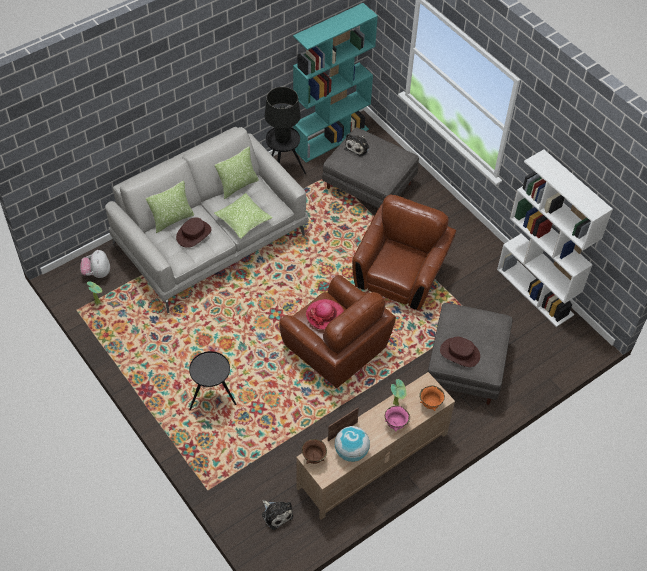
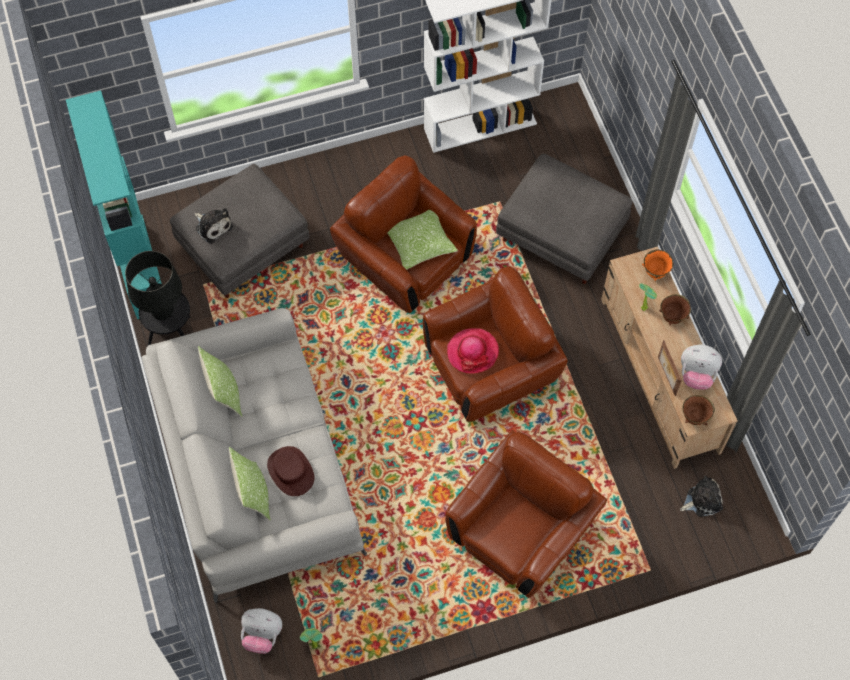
camera: 70 degrees left, 10 degrees up
(213, 399) = (521, 531): black side table -> brown armchair
(243, 220) = (289, 402): pillow -> pillow (420, 243)
(351, 452) = (696, 375): globe -> plush toy
(395, 424) = (672, 317): pink bowl -> brown bowl
(460, 353) = (582, 222): brown hat -> none

